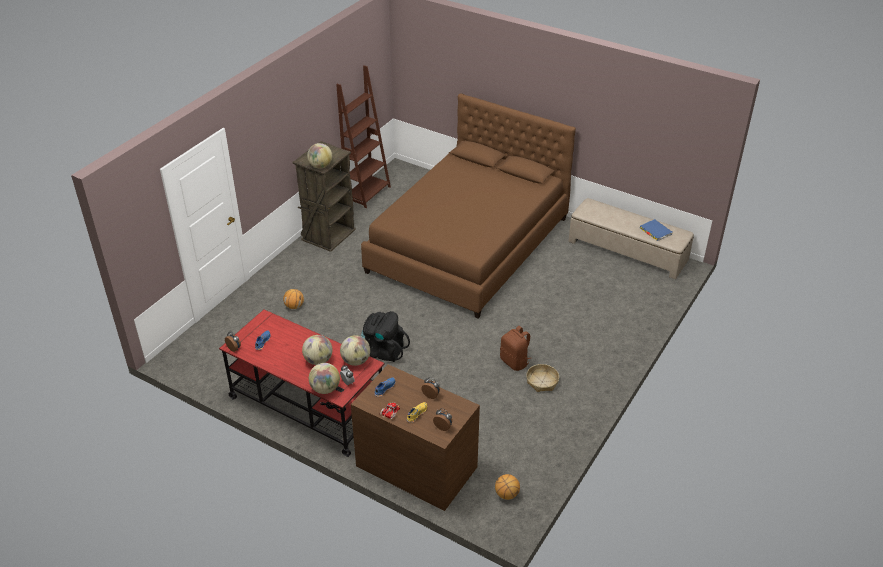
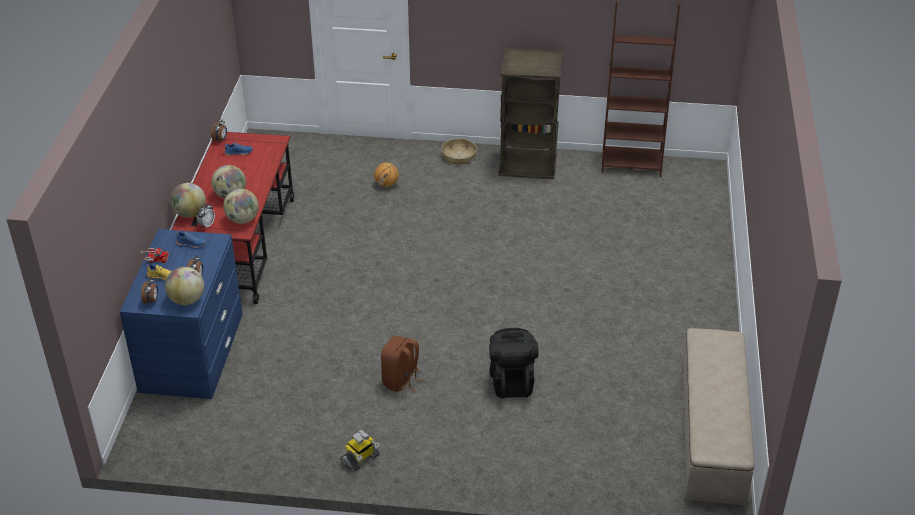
camera: 65 degrees right, 0 degrees up
(320, 166) = (512, 67): globe -> globe (187, 300)
(383, 351) = (356, 270): black backpack -> black backpack (511, 381)
(416, 466) = (192, 352): brown dresser -> blue dresser
(469, 245) = (598, 276): brown bed -> none
(506, 494) = (180, 435): basketball -> none
(542, 382) = (379, 414): basket -> basket (458, 156)
(580, 403) = (360, 459): none -> toy robot
(655, 231) = (717, 421): blue book -> none

